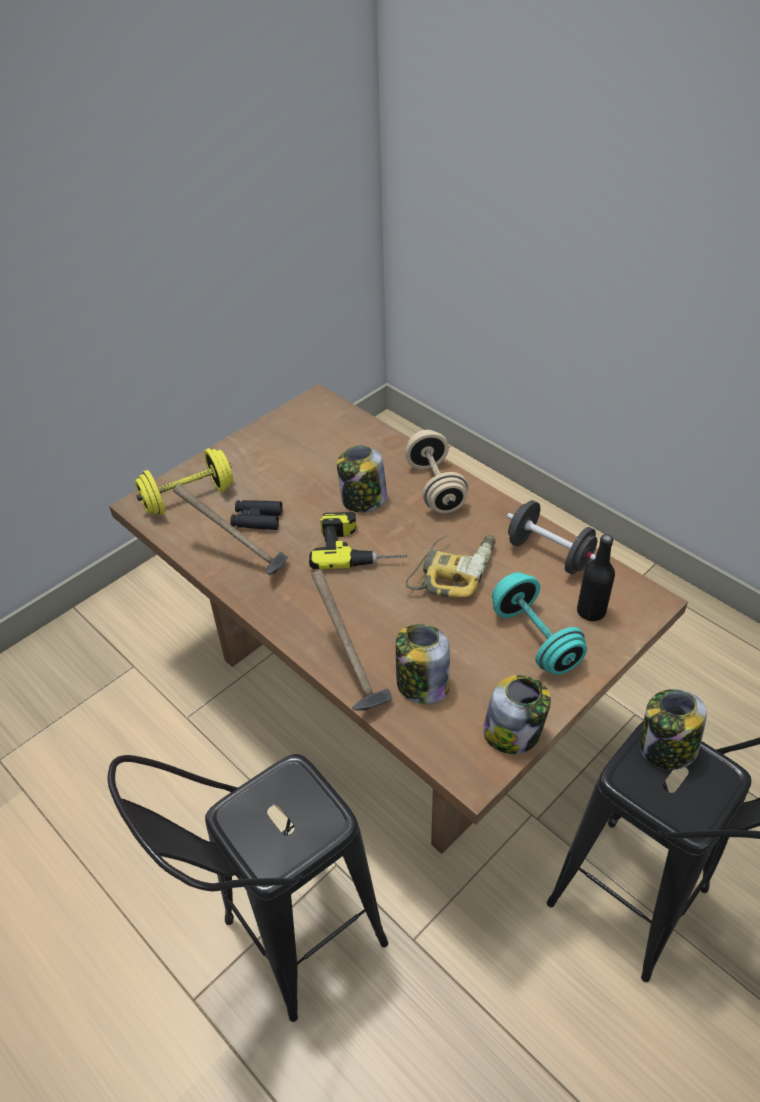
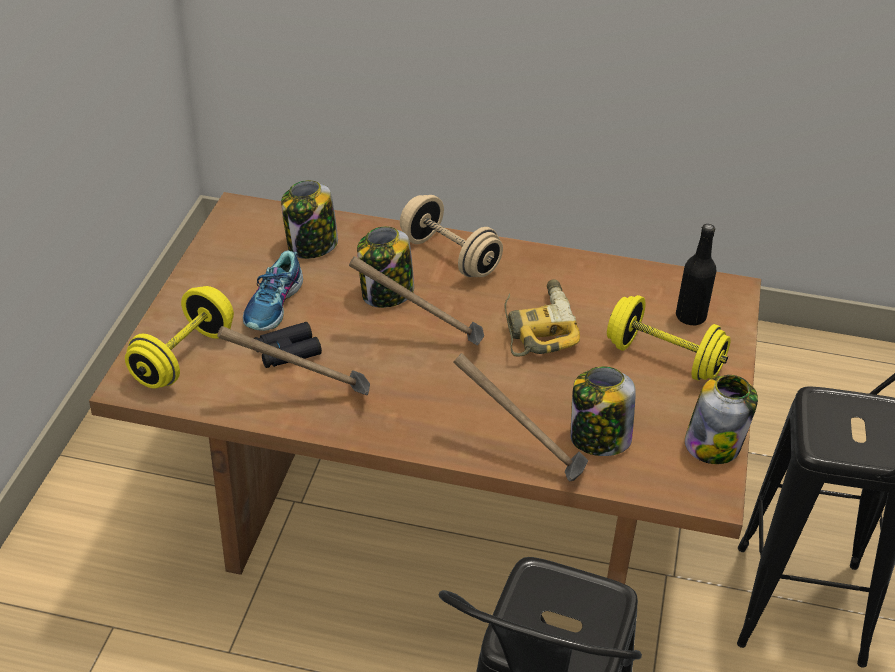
camera: 35 degrees left, 5 degrees down
(279, 481) = (274, 305): none -> shoe
(358, 547) = (423, 339): power drill -> hammer
(535, 639) = (663, 359): turquoise dumbbell -> yellow dumbbell
(549, 554) = (611, 280): black dumbbell -> none
(666, 749) = (834, 409): jar -> jar (311, 246)

